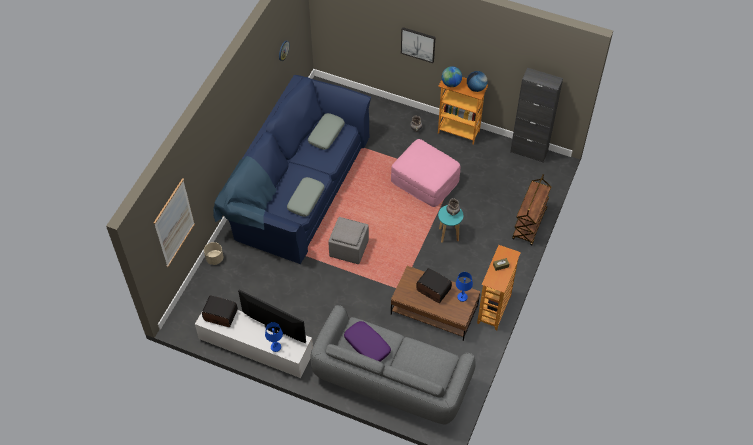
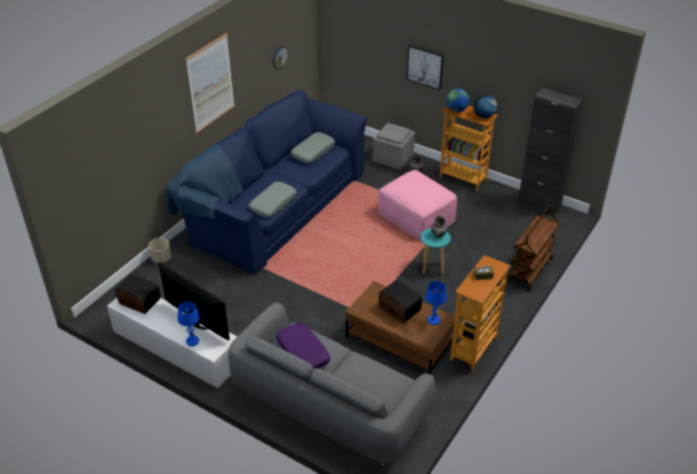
camera: 10 degrees right, 15 degrees down
(174, 223) = (104, 181): picture -> picture (210, 83)
(348, 248) = (314, 267): grey ottoman -> grey ottoman (392, 158)

